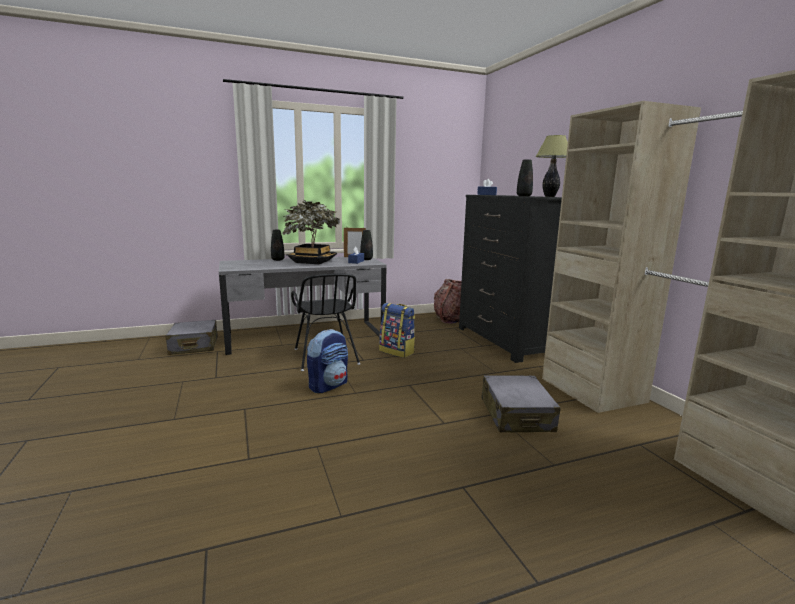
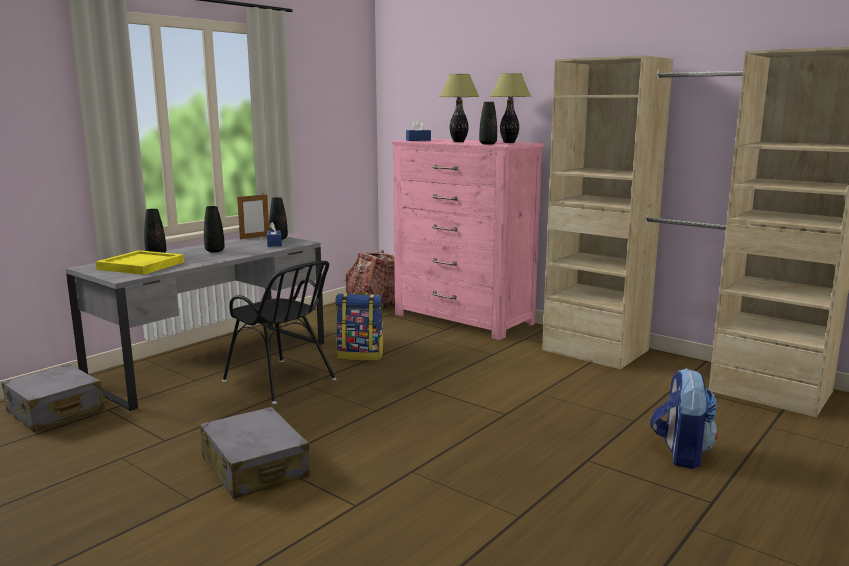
camera: 30 degrees left, 0 degrees up
(255, 264) = (141, 266): none -> yellow tray
(312, 261) = (215, 251): potted plant -> black vase
(328, 385) = (333, 411): backpack -> backpack (681, 453)
(505, 341) = (463, 319): black dresser -> pink dresser
(510, 195) = (458, 142): none -> table lamp
(516, 415) = (559, 389): grey suitcase -> grey suitcase (255, 467)

